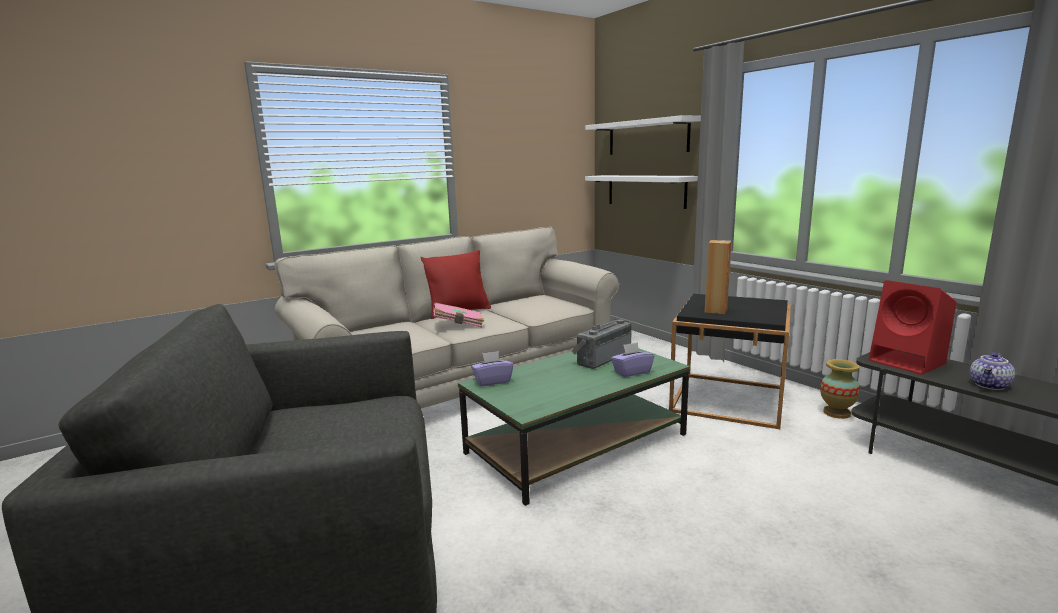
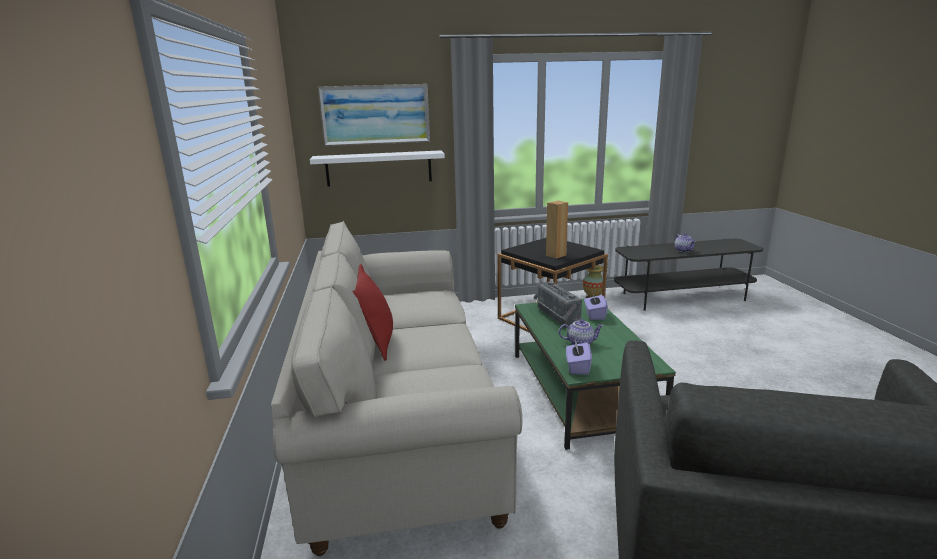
camera: 65 degrees left, 5 degrees up
(458, 325) = (434, 349): pink book -> none
(549, 375) = (580, 343): none -> teapot
(647, 137) = (375, 114): white shelf -> picture
(909, 362) = (644, 252): red speaker -> none

